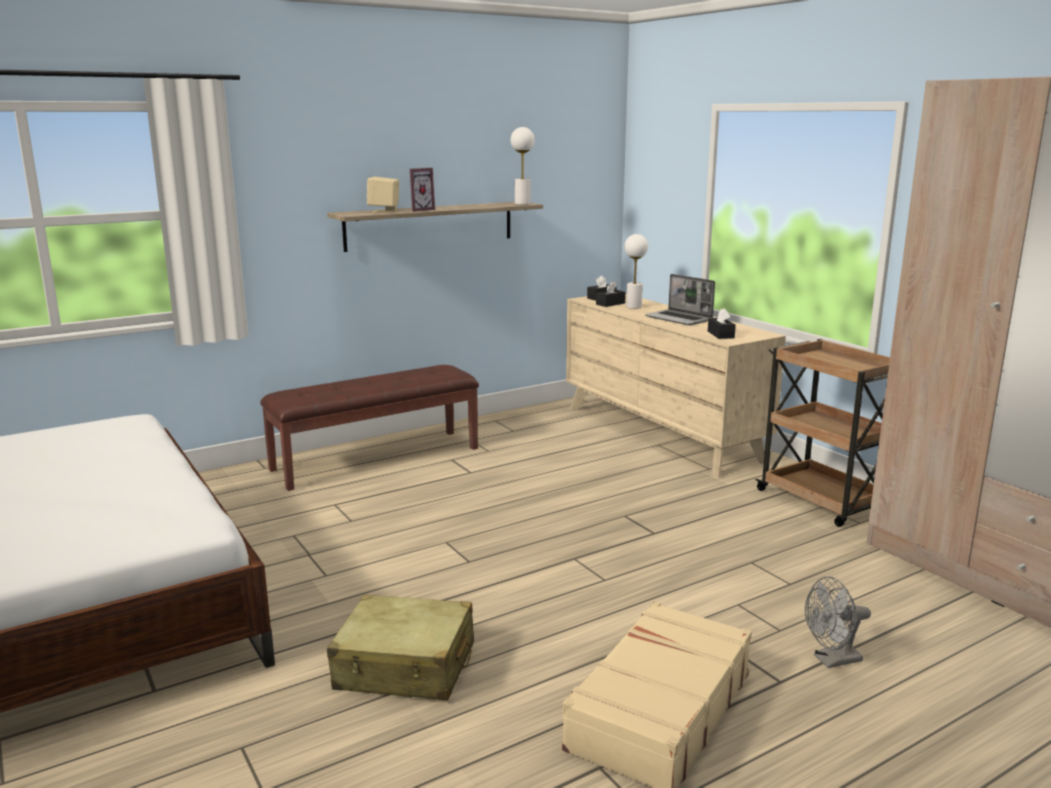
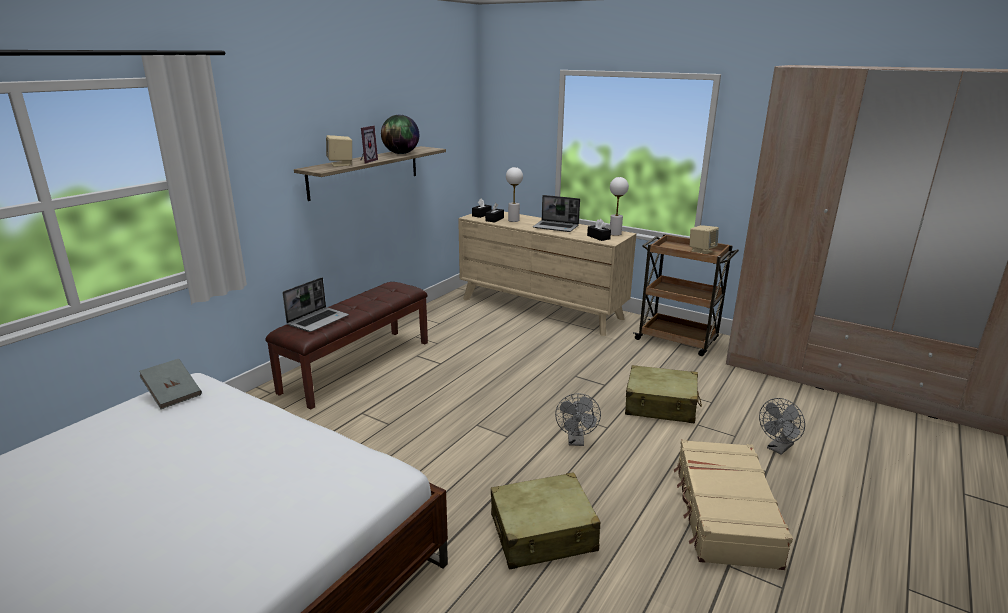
camera: 25 degrees left, 5 degrees up
(104, 426) = (173, 394): none -> grey book
(322, 390) = (318, 320): none -> laptop
(476, 206) = (401, 153): none -> globe
(522, 203) = (429, 149): white table lamp -> white table lamp (615, 233)
(547, 585) = (576, 441): none -> grey fan
(708, 571) = (660, 405): none -> beige suitcase
(857, 366) = (701, 251): none -> beige speaker

